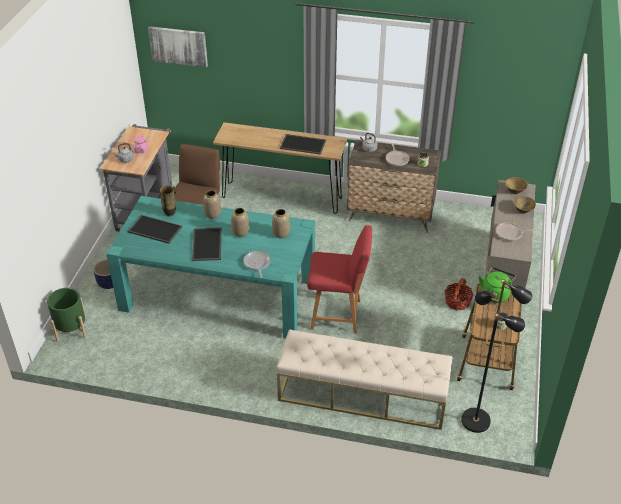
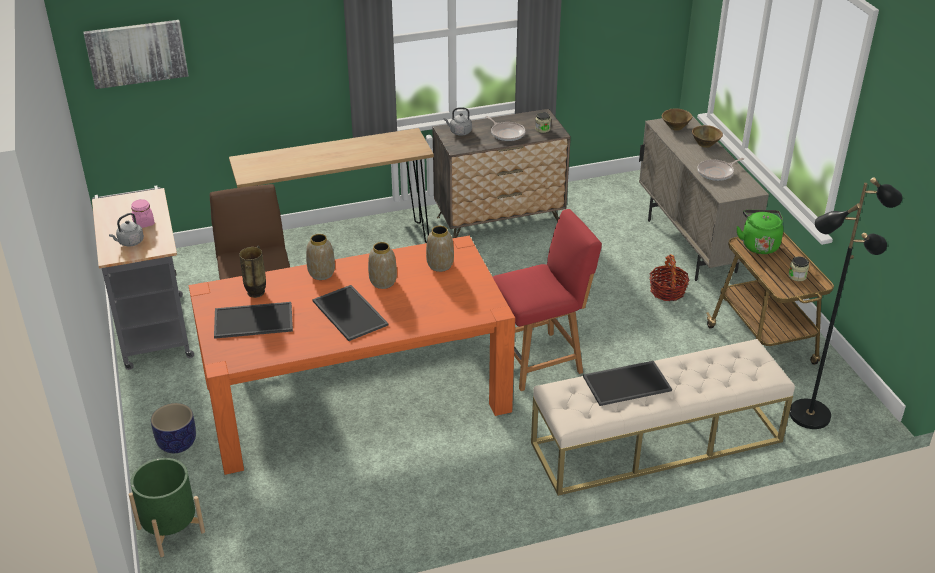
camera: 30 degrees left, 5 degrees down
(218, 293) = (356, 395): turquoise dining table -> orange dining table
(257, 263) = (443, 312): frying pan -> none
(303, 144) = (369, 151): tray -> tray (627, 382)

